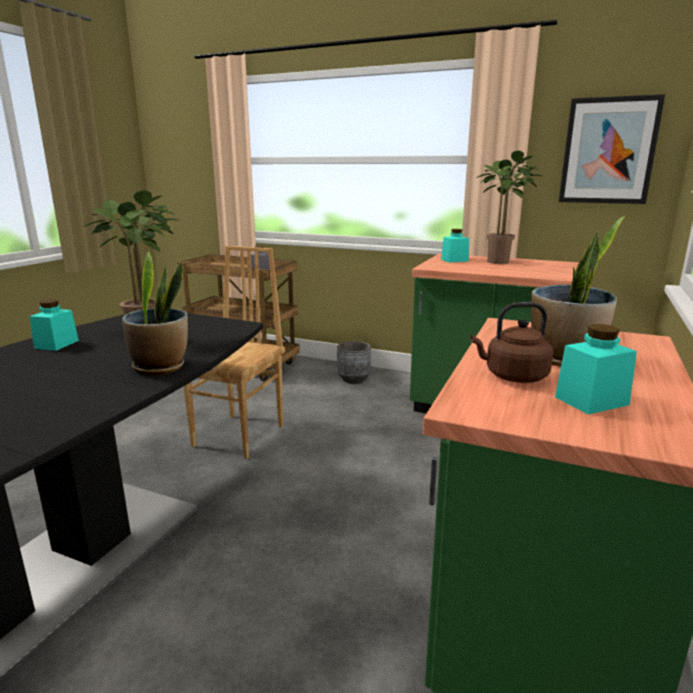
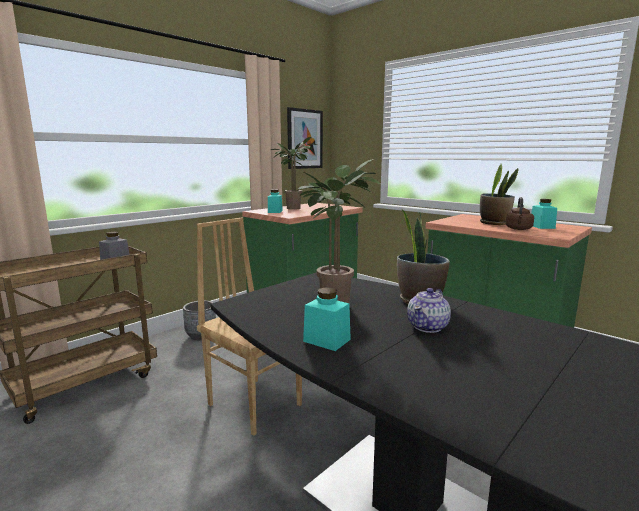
camera: 70 degrees left, 5 degrees down
(77, 373) = (428, 326): none -> teapot

